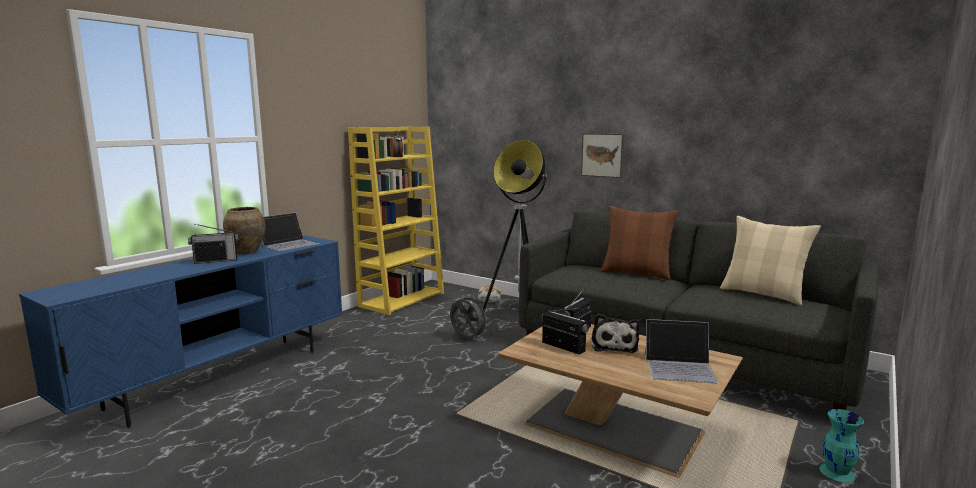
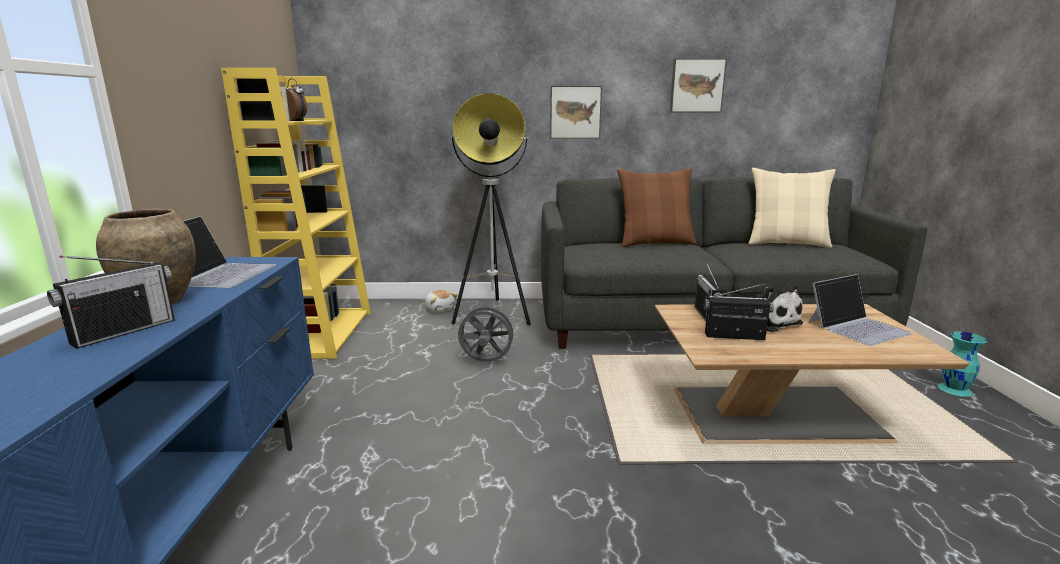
camera: 35 degrees left, 5 degrees up
(710, 135) = (696, 86): none -> picture

